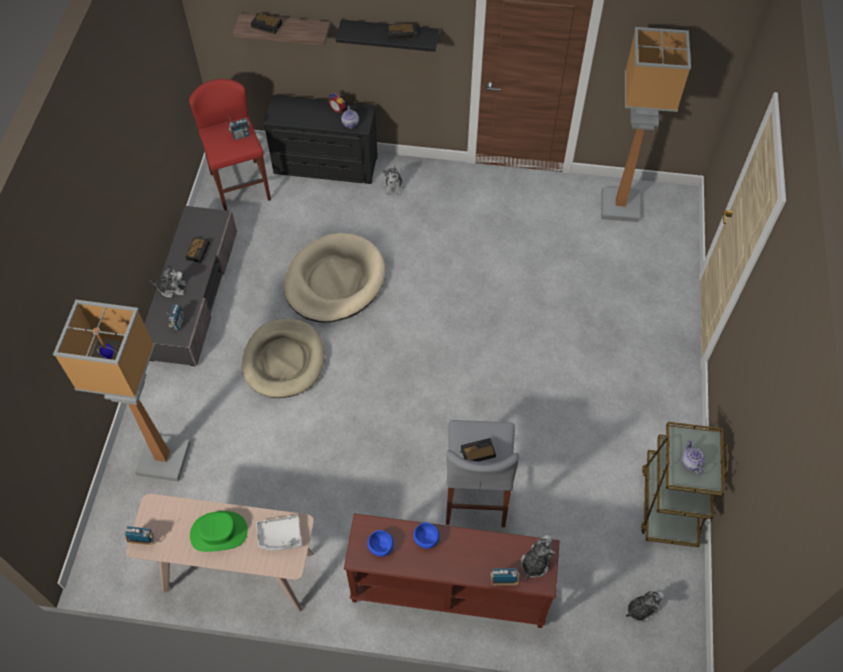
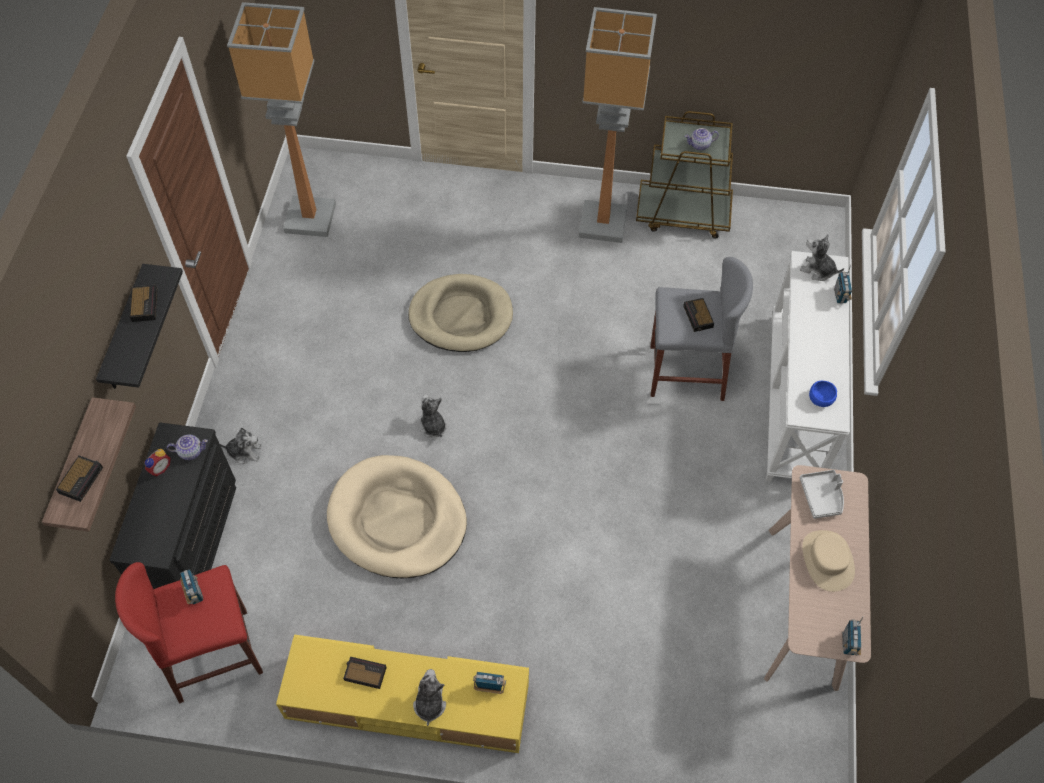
camera: 90 degrees left, 0 degrees up
(162, 459) = (667, 712): floor lamp -> floor lamp (603, 224)
(194, 294) = (408, 701): grey tv stand -> yellow tv stand
(219, 532) = (827, 560): green hat -> beige hat
(284, 360) = (519, 574): beige dog bed -> beige dog bed (461, 316)
(426, 539) = (807, 358): blue bowl -> none
(448, 591) = (796, 399): brown console table -> white console table
(640, 609) = (792, 247): plush toy -> plush toy (432, 426)

